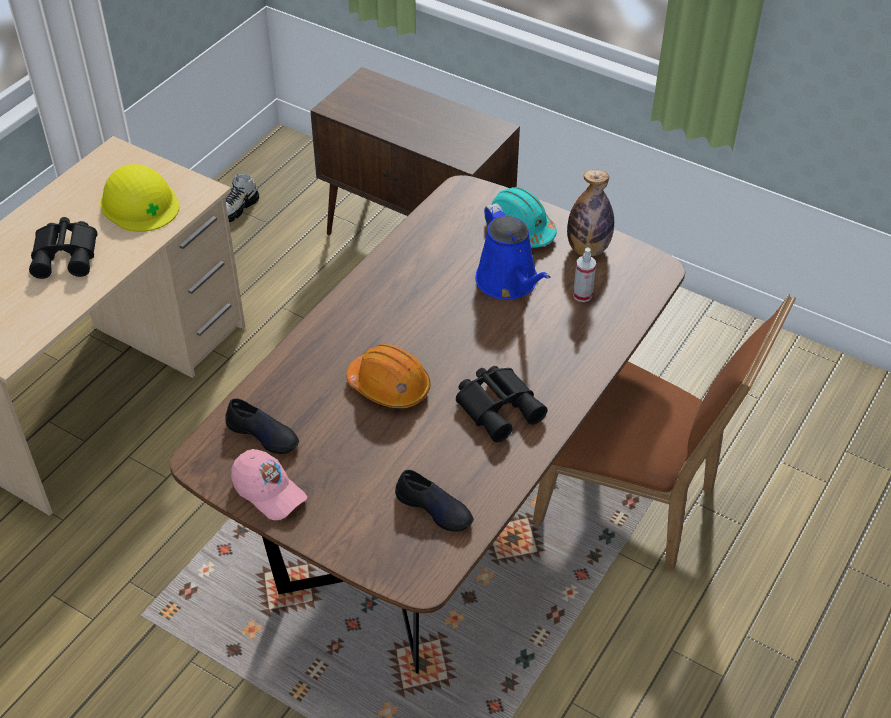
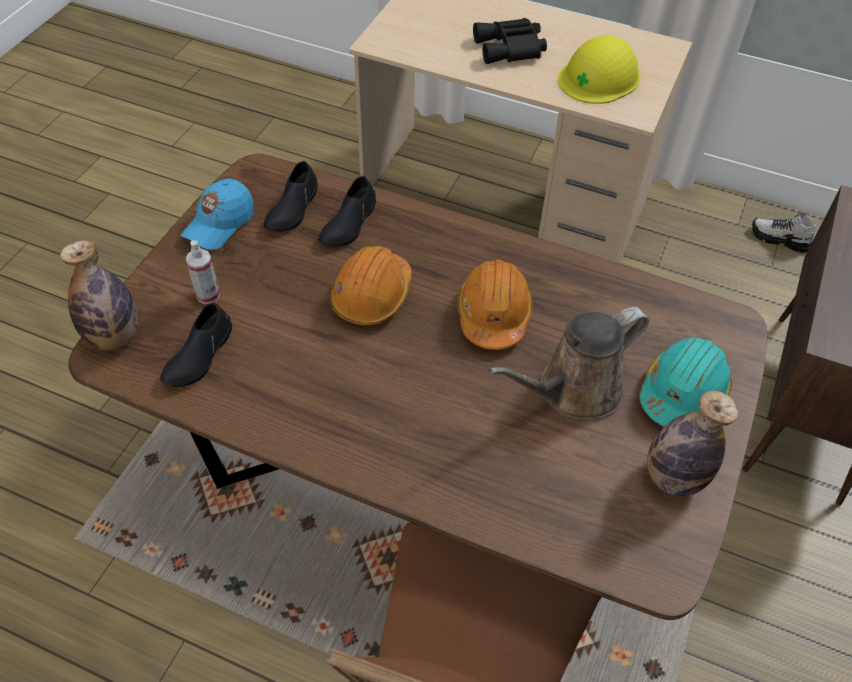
camera: 80 degrees right, 5 degrees up
(269, 492) = (219, 224): pink cap -> blue cap
(296, 394) = (349, 223): none -> black shoe
(400, 573) = (114, 337): none -> bottle
(426, 314) = (493, 314): none -> orange hard hat
(499, 406) = (355, 400): black binoculars -> none
(509, 283) = (573, 391): blue watering can -> brown watering can
(582, 295) = (575, 476): spray bottle -> spray bottle (208, 295)

